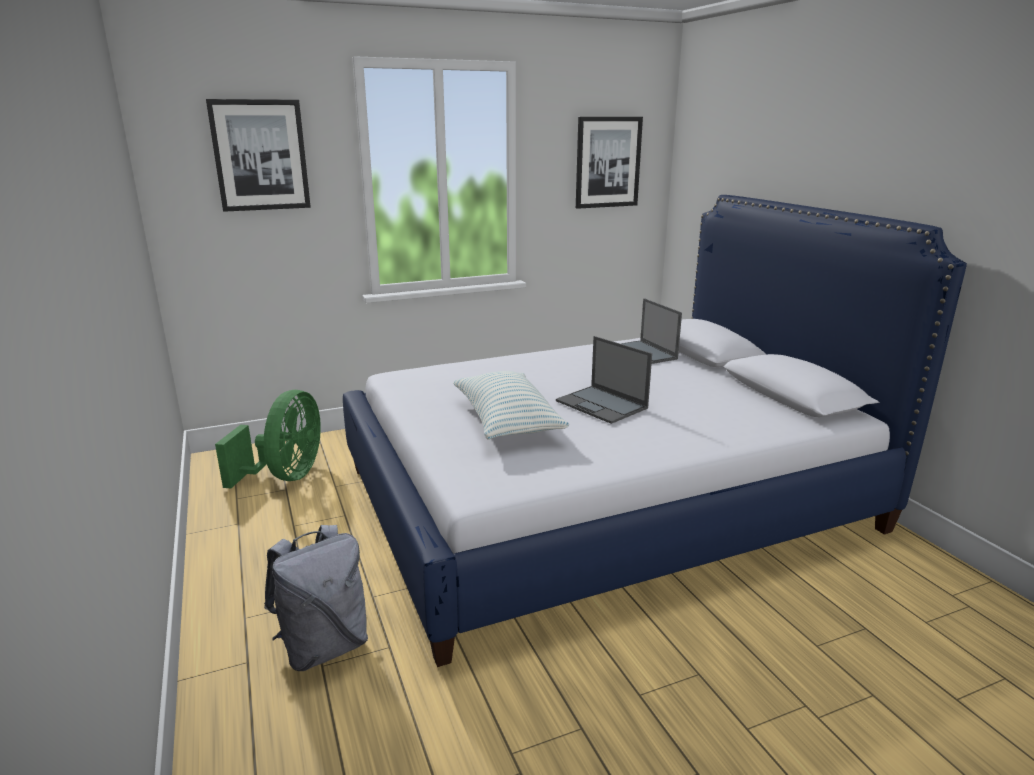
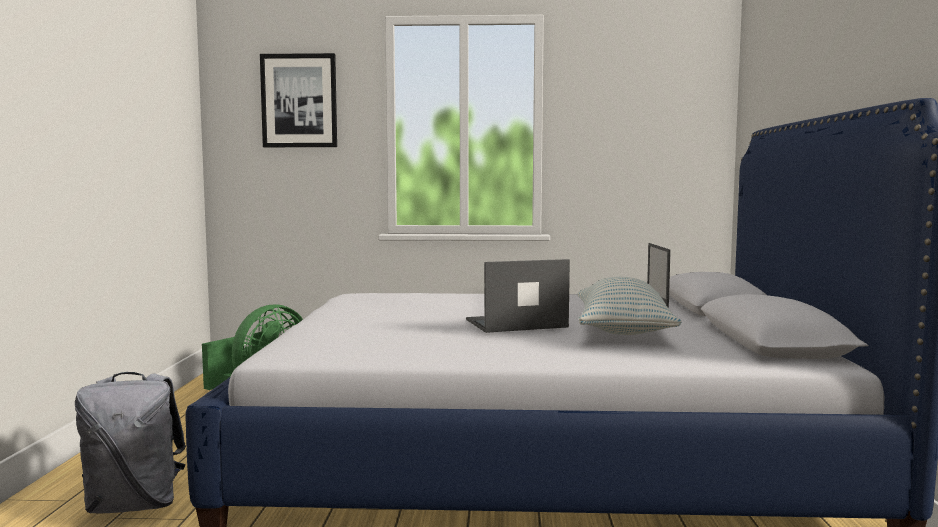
camera: 25 degrees right, 15 degrees down
(507, 422) = (397, 324): pillow -> pillow (622, 330)
(602, 405) = (515, 324): laptop -> laptop turned 90 degrees clockwise
(607, 162) = (651, 113): picture -> none

